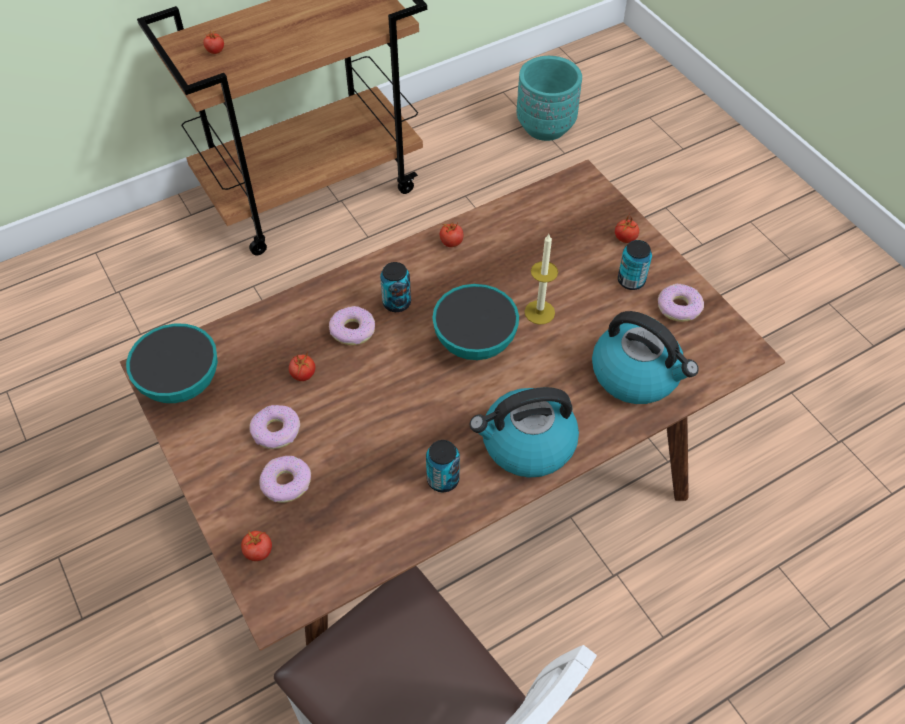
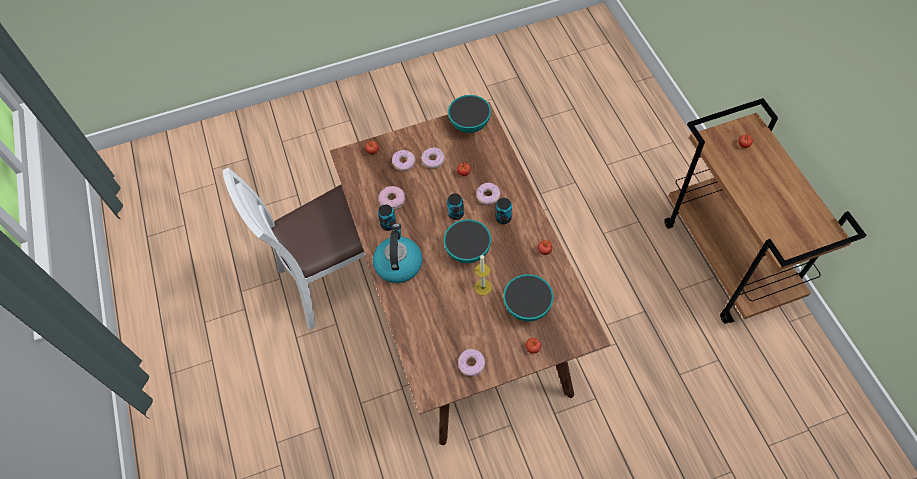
camera: 105 degrees right, 5 degrees up
(384, 485) = (392, 200): none -> donut
(545, 127) = (801, 437): turquoise planter -> none
(558, 252) = (527, 307): none -> bowl
(631, 281) = (497, 342): can -> can (456, 214)
(637, 374) = (428, 327): kettle -> none

